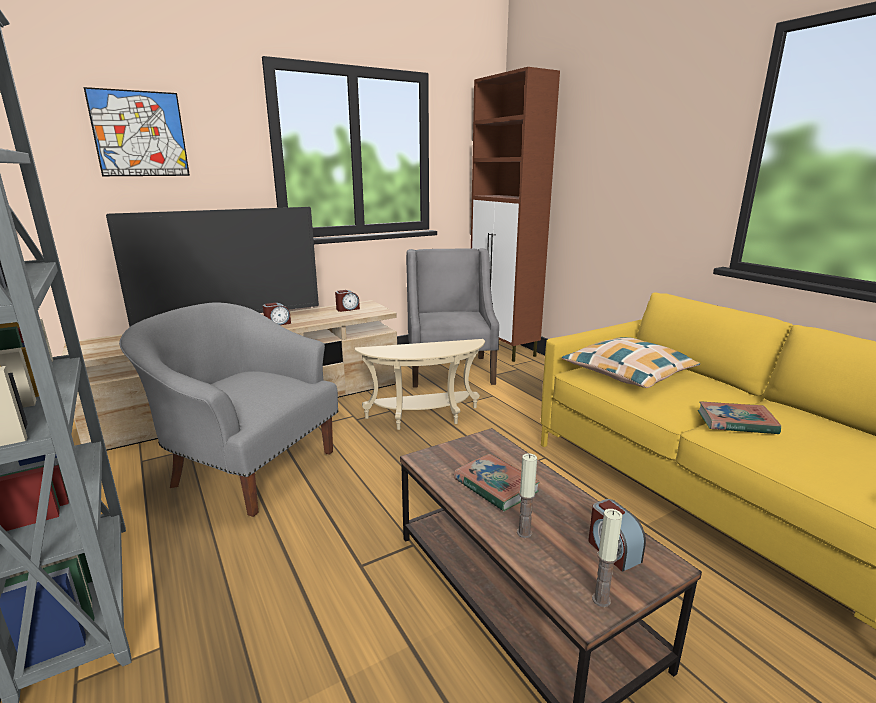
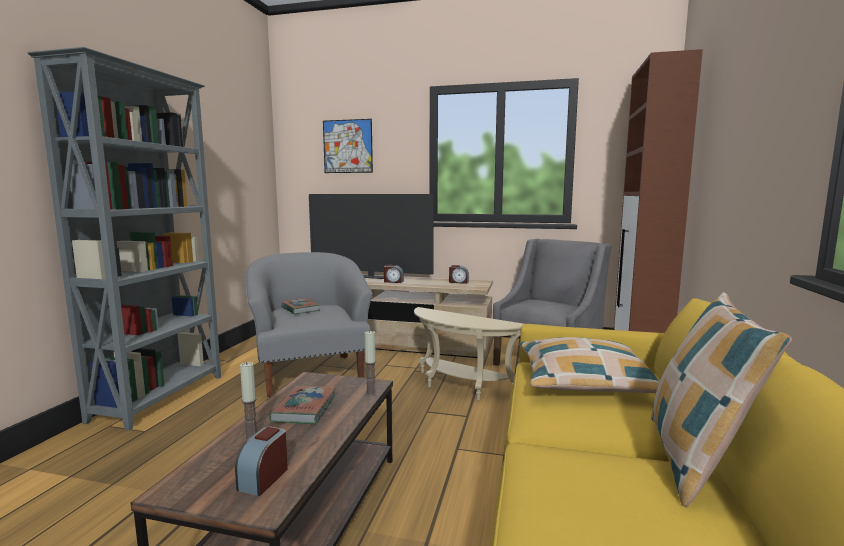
camera: 45 degrees right, 10 degrees down
(601, 600) = (188, 492): candle -> candle (370, 393)
(736, 422) = (580, 456): book -> book (300, 309)
(764, 400) = (695, 461): none -> pillow

